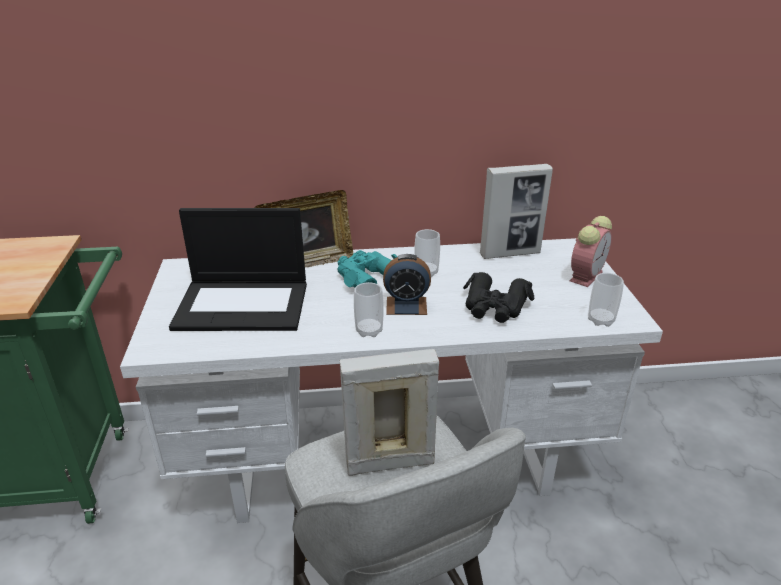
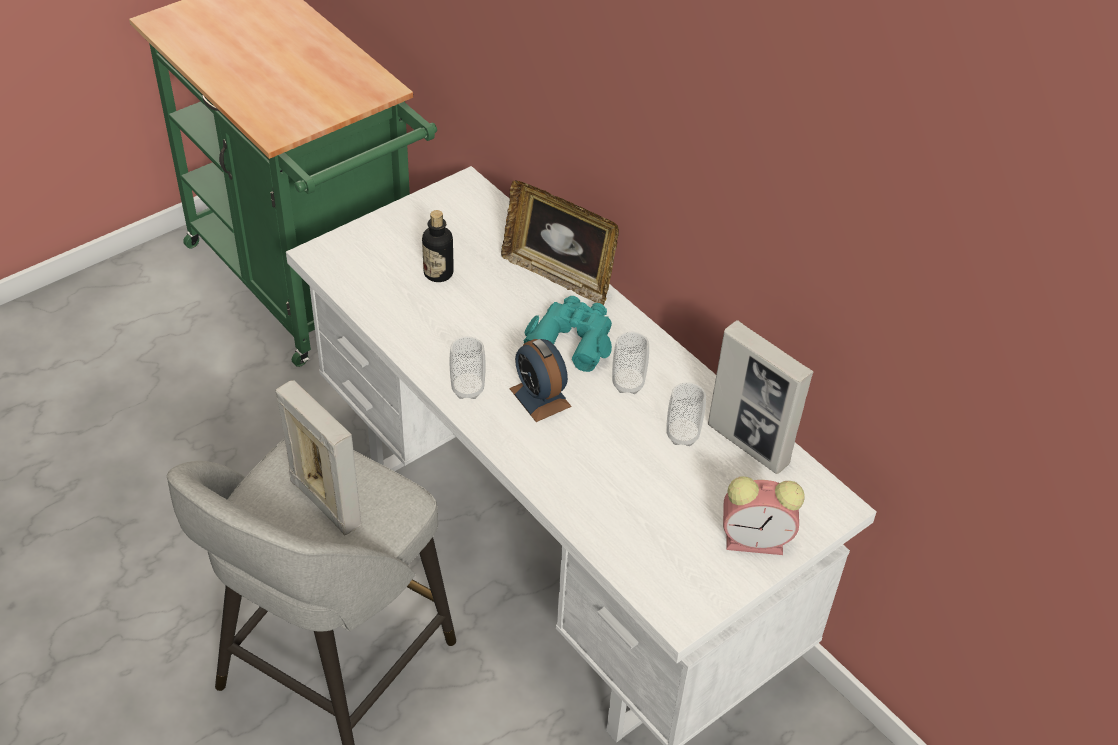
camera: 55 degrees right, 15 degrees up
(244, 305) = (438, 273): laptop -> bottle
(495, 306) = (601, 474): black binoculars -> none
(601, 320) = (652, 584): cup -> cup (682, 435)

